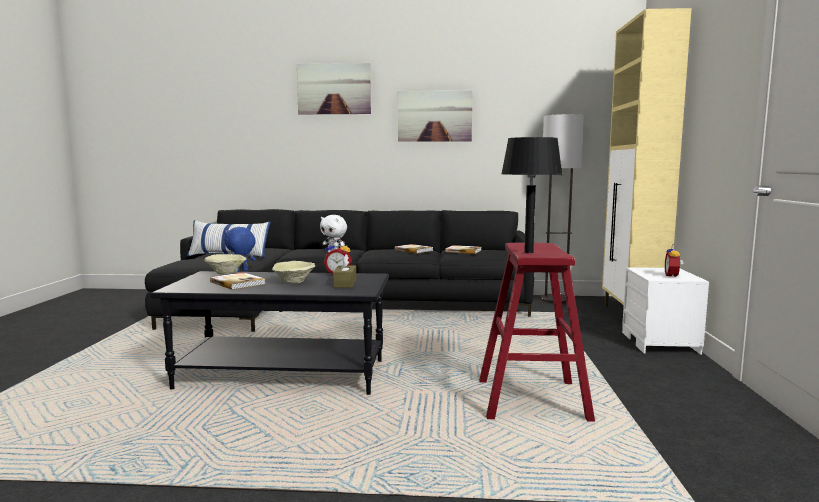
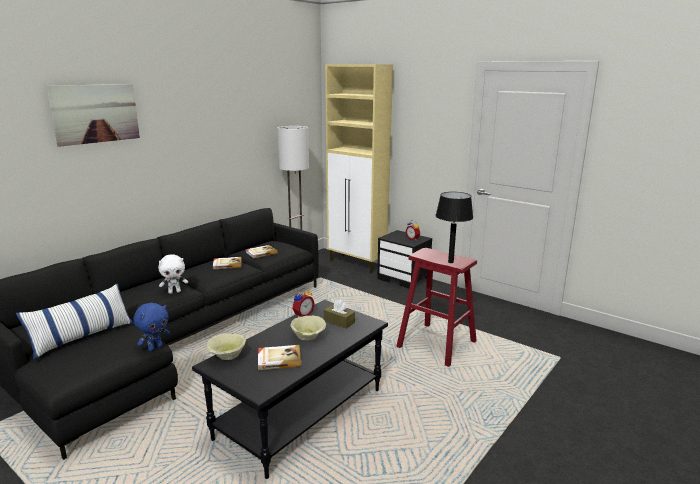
camera: 55 degrees left, 10 degrees up
(241, 271) = (155, 348): blue plush toy -> blue plush toy turned 135 degrees counterclockwise
(434, 116) = (196, 134): picture -> none
(661, 343) = (404, 279): white nightstand -> black nightstand

